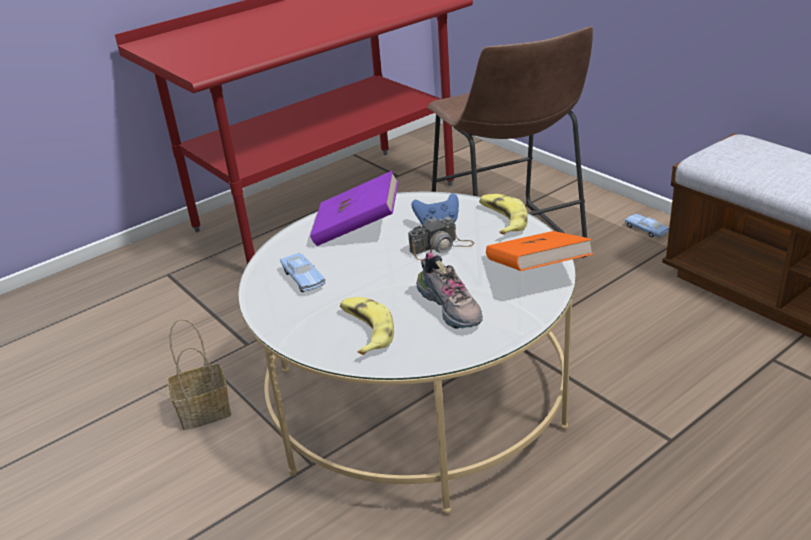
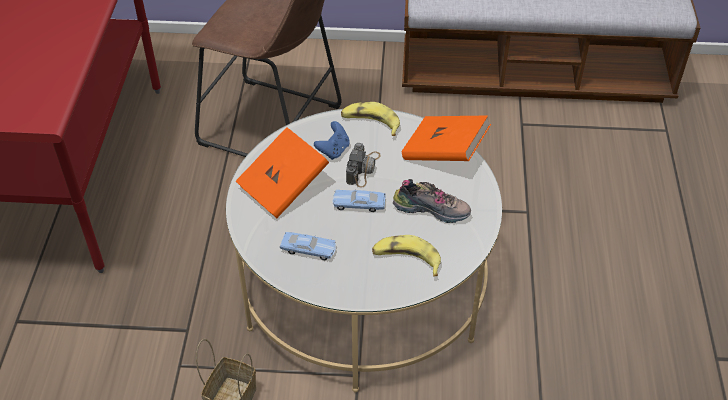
camera: 50 degrees left, 15 degrees up
(357, 229) = (283, 187): purple book -> orange book
(645, 230) = (352, 62): blue toy car -> blue toy car (358, 204)

